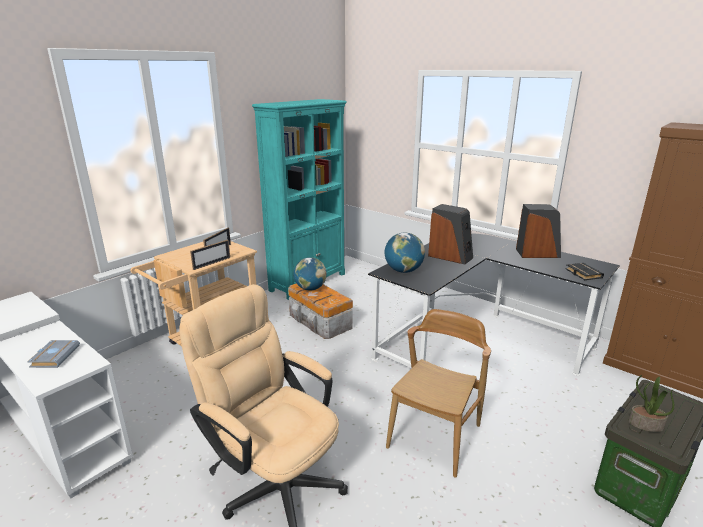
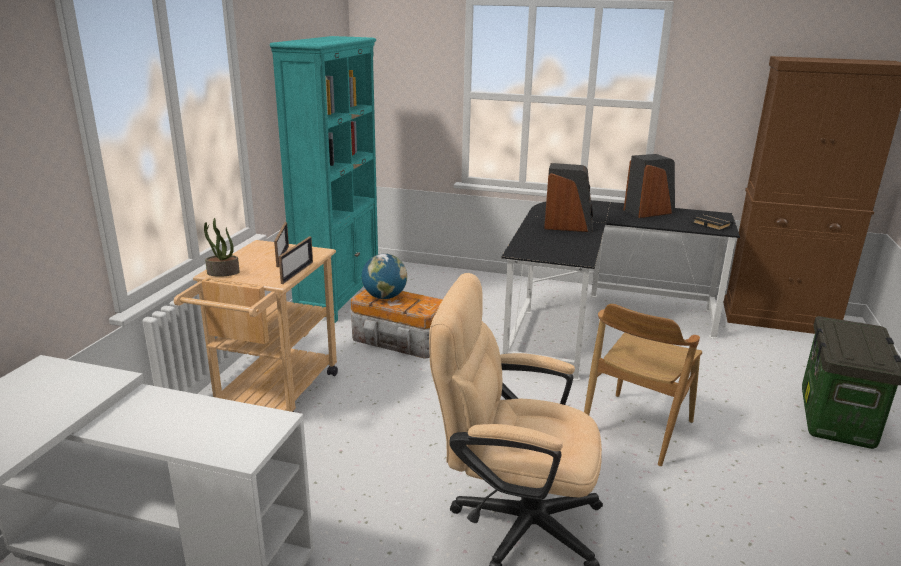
camera: 25 degrees left, 0 degrees up
(54, 356) = (206, 425): grey book -> none
(403, 271) = (537, 248): globe -> none
(435, 436) = (636, 428): brown chair -> brown chair turned 150 degrees counterclockwise
(645, 424) = (853, 351): potted plant -> potted plant (222, 273)

